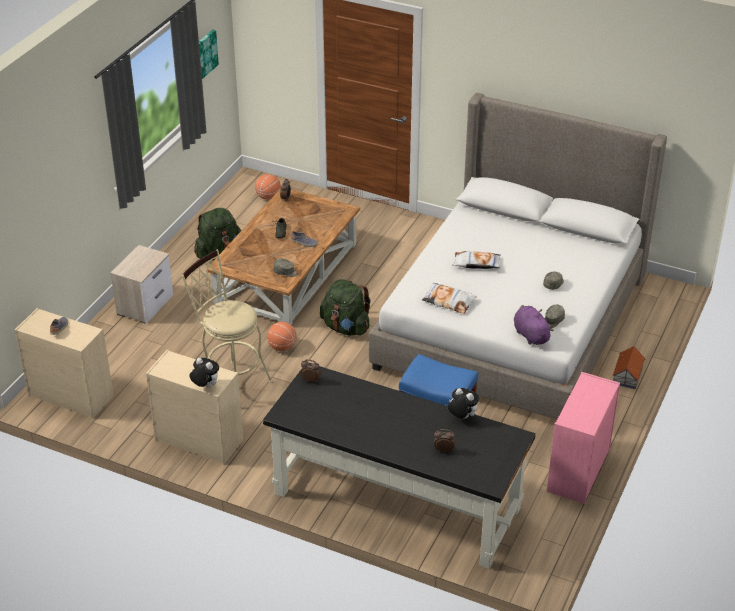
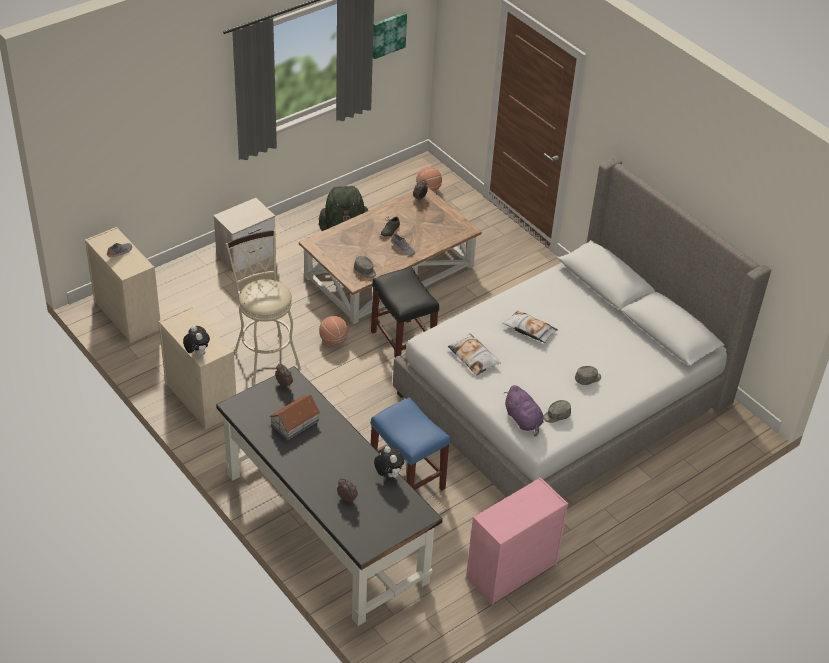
camera: 25 degrees right, 5 degrees up
(346, 327) = (403, 344): green backpack -> black stool
(530, 334) = (523, 420): purple plush toy -> purple plush toy turned 150 degrees clockwise
(627, 375) = (634, 497): toy house -> toy house (295, 423)

